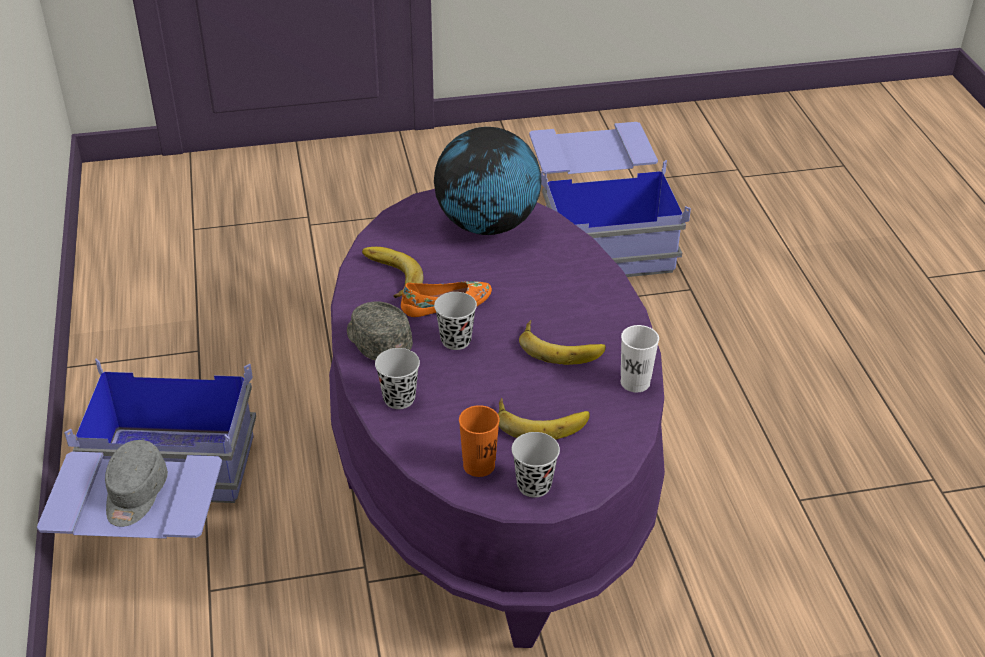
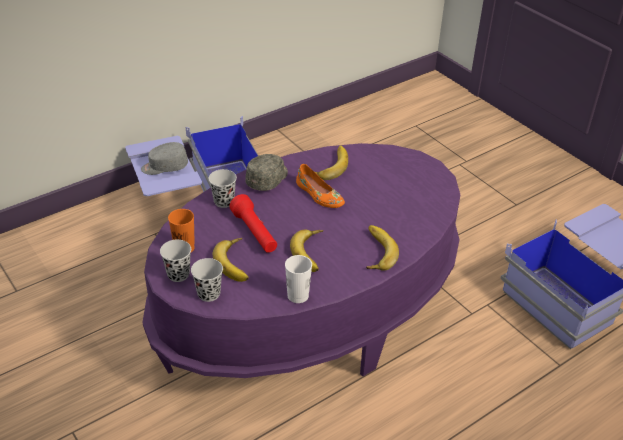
camera: 65 degrees right, 0 degrees up
(456, 340) = (288, 208): black cup -> black cup (209, 294)
(487, 225) = (412, 188): globe -> none
(489, 387) = (255, 233): none -> red flashlight
(588, 294) = (375, 251): none -> banana

